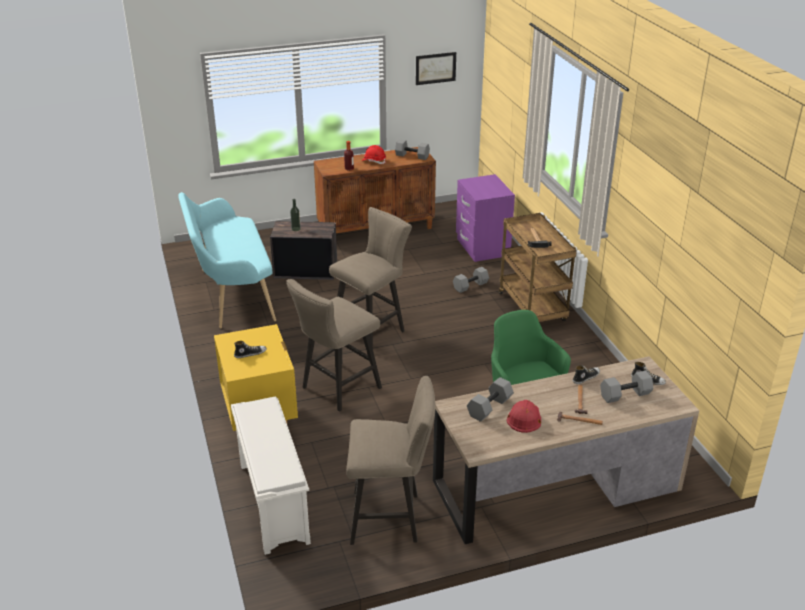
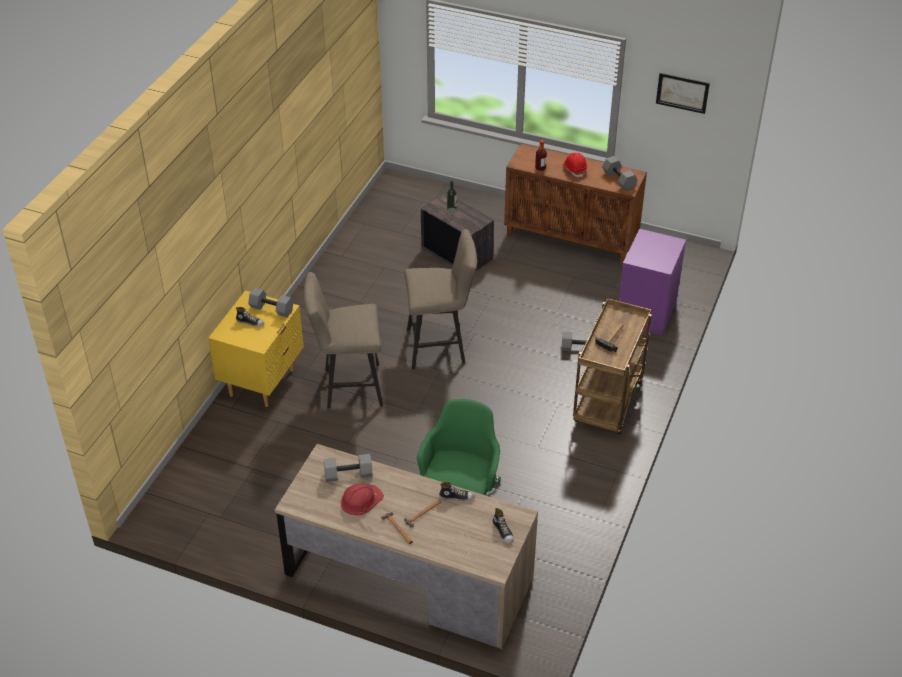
camera: 40 degrees right, 10 degrees up
(231, 294) = (370, 248): turquoise bench -> none
(272, 502) = (200, 454): white shoe rack -> none
(391, 518) = (261, 520): beige stool -> none
(625, 395) = (464, 532): grey dumbbell -> grey dumbbell (271, 309)

